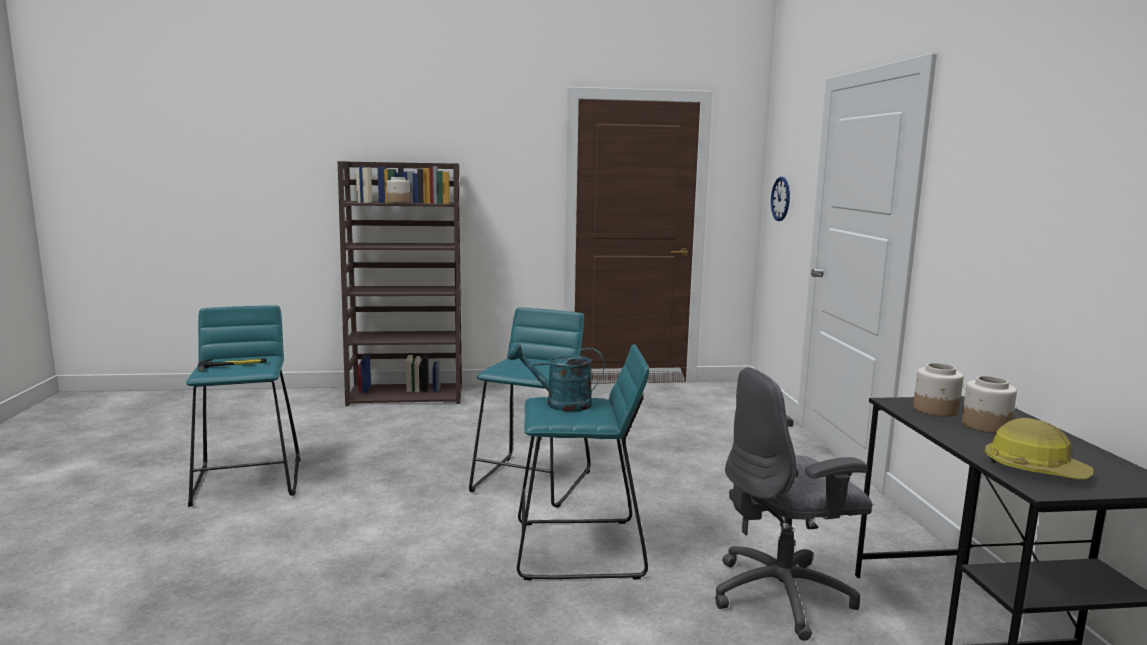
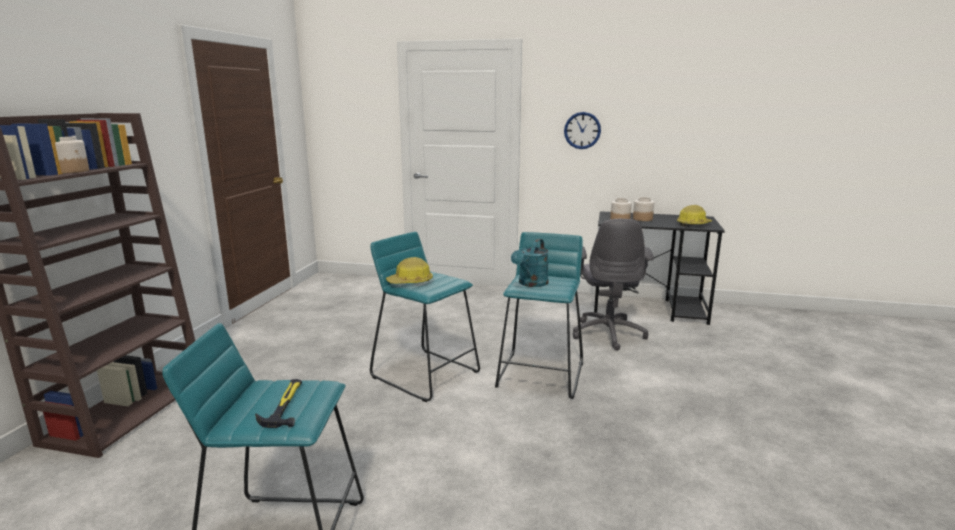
camera: 70 degrees left, 5 degrees up
(521, 361) = (410, 282): none -> hard hat
(780, 199) = (342, 128): wall clock -> wall clock (582, 130)

